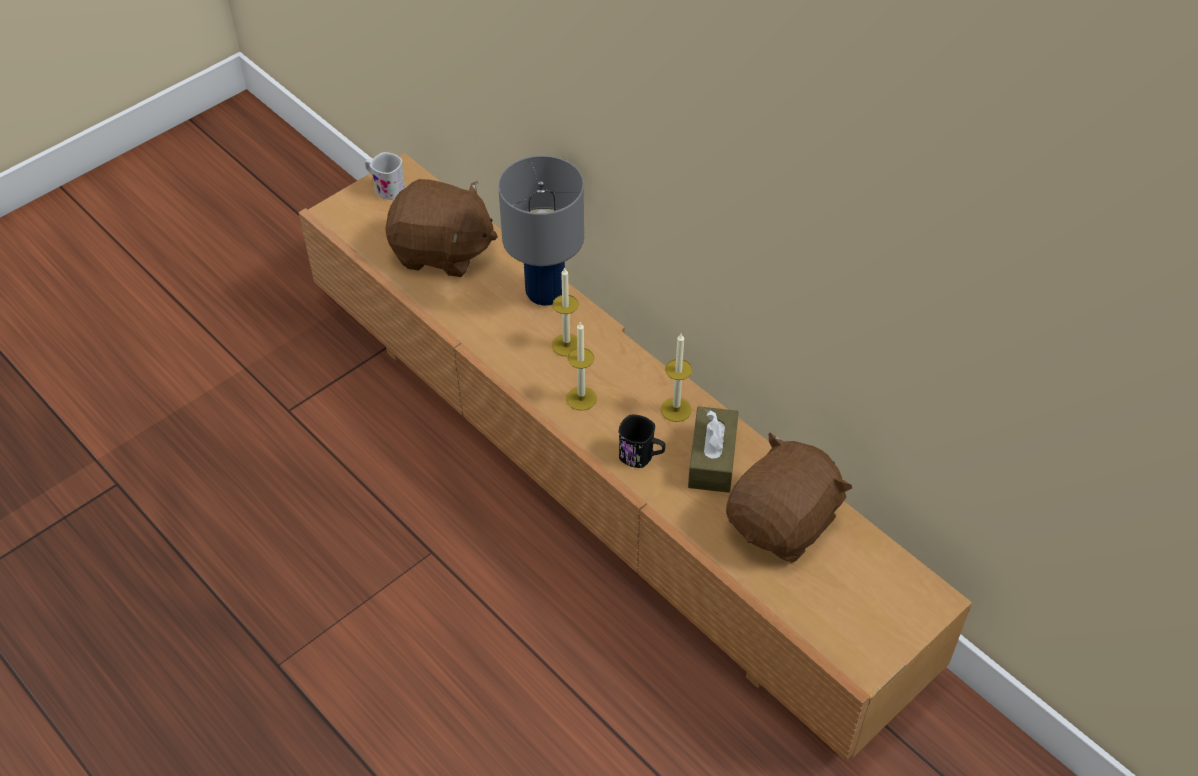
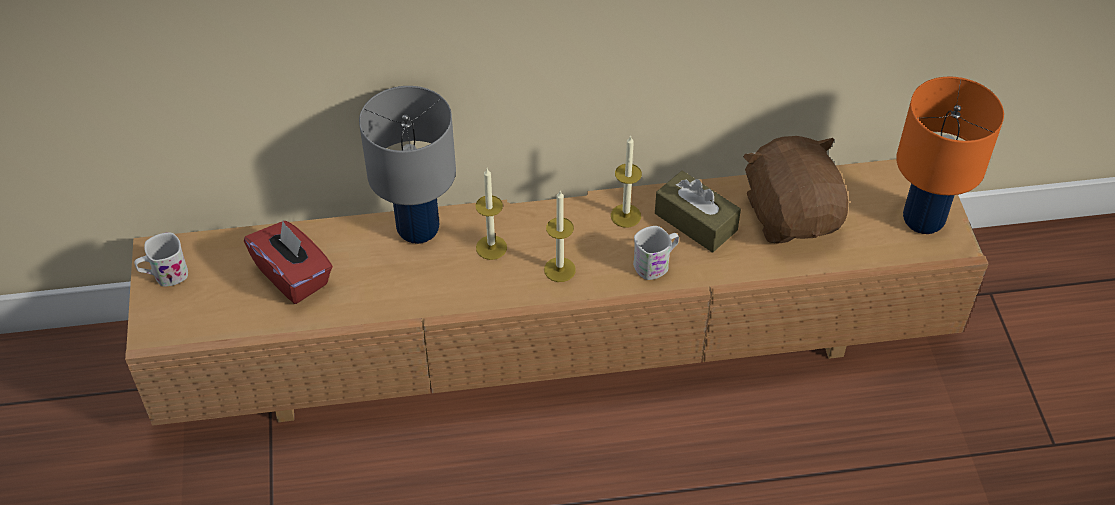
camera: 55 degrees left, 0 degrees up
(442, 252) = (293, 276): brown plush toy -> red tissue box
(641, 456) = (656, 264): black mug -> white mug
(870, 624) = (920, 219): none -> orange table lamp

